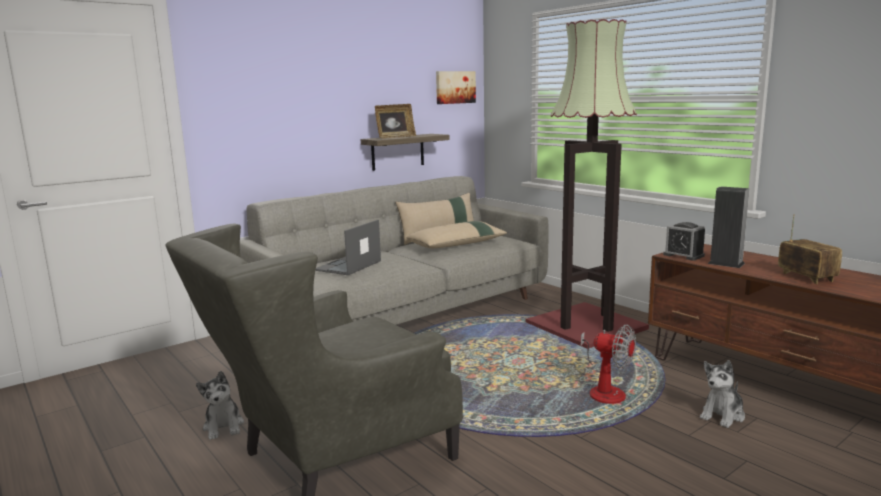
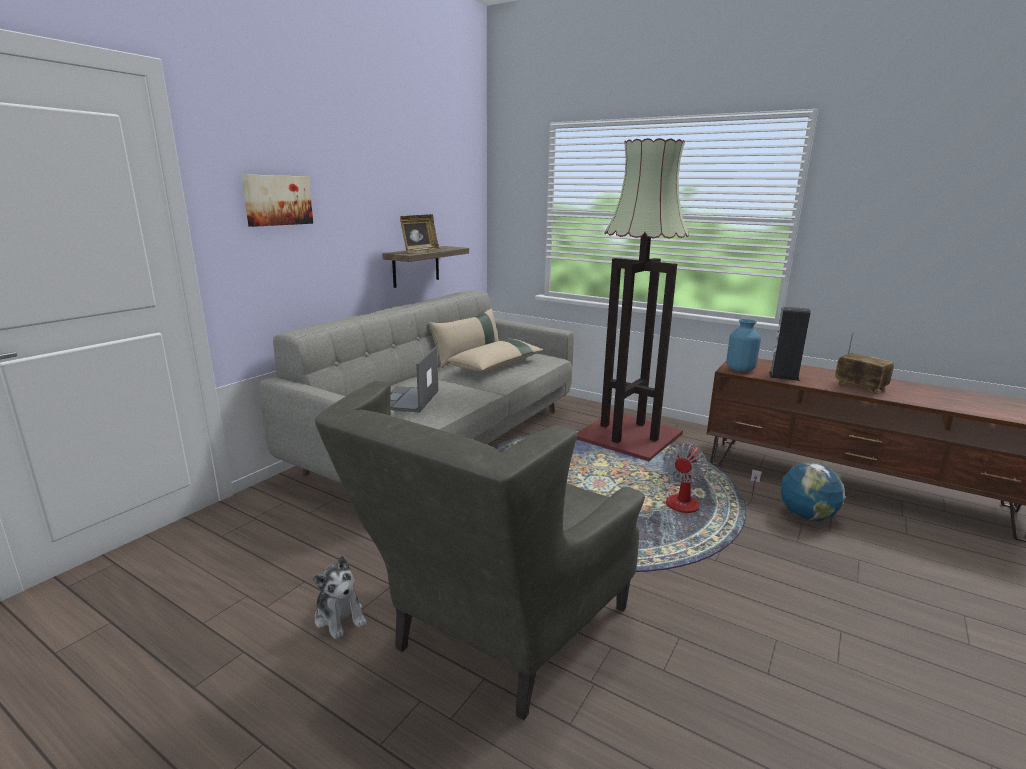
camera: 20 degrees left, 5 degrees up
(455, 87) = (464, 196): picture -> picture (277, 200)
(603, 390) = (694, 504): fan -> fan turned 105 degrees clockwise
(683, 255) = (740, 369): alarm clock -> blue vase
(722, 415) = (806, 516): plush toy -> globe

